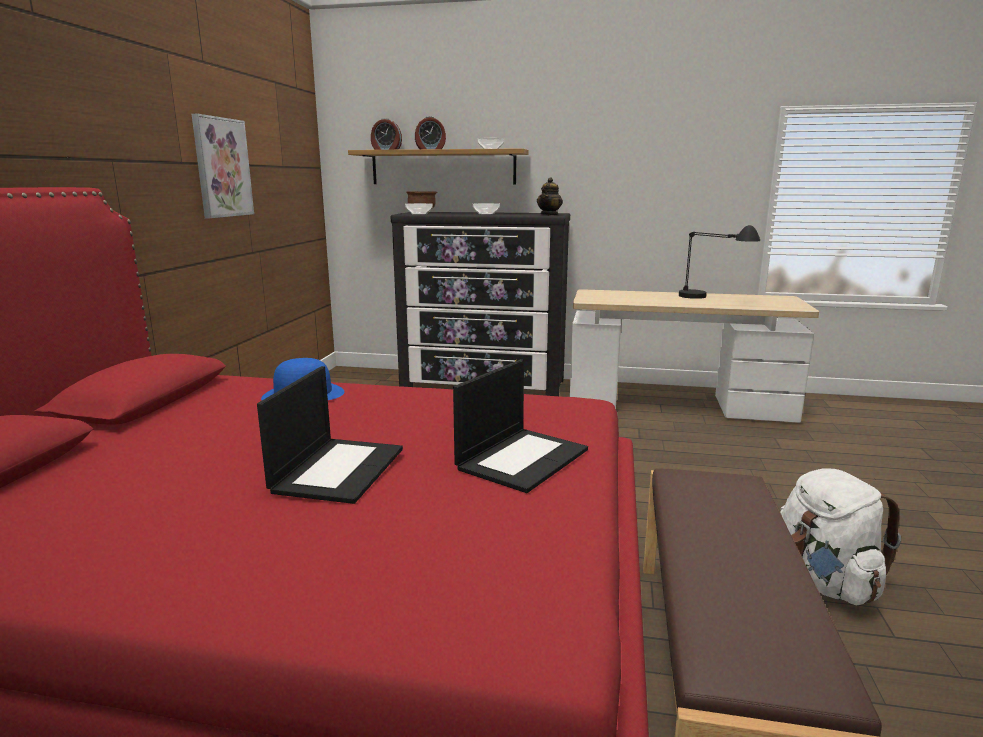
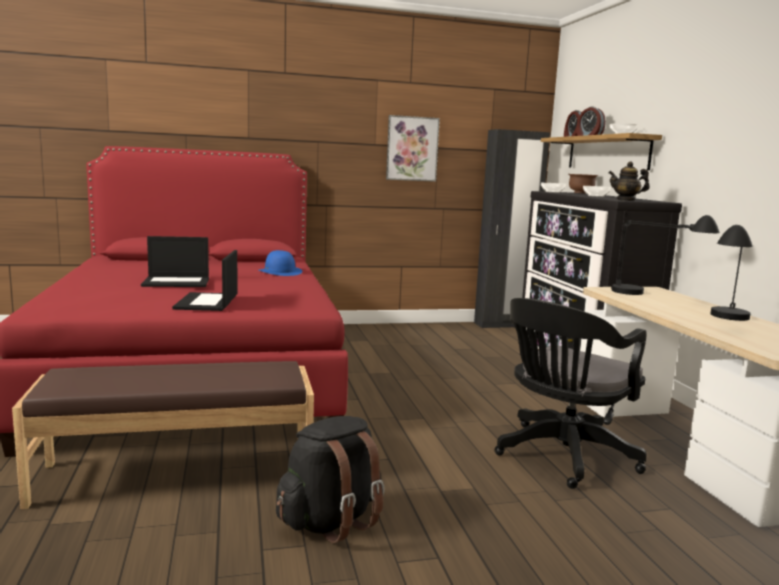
camera: 65 degrees right, 5 degrees down
(332, 380) = (502, 325): none -> black wardrobe
(522, 458) = (207, 302): laptop -> laptop turned 75 degrees clockwise
(619, 296) = (654, 296): none -> black table lamp
(687, 446) = (562, 457): none -> black office chair
(824, 582) = (331, 521): white backpack -> black backpack

